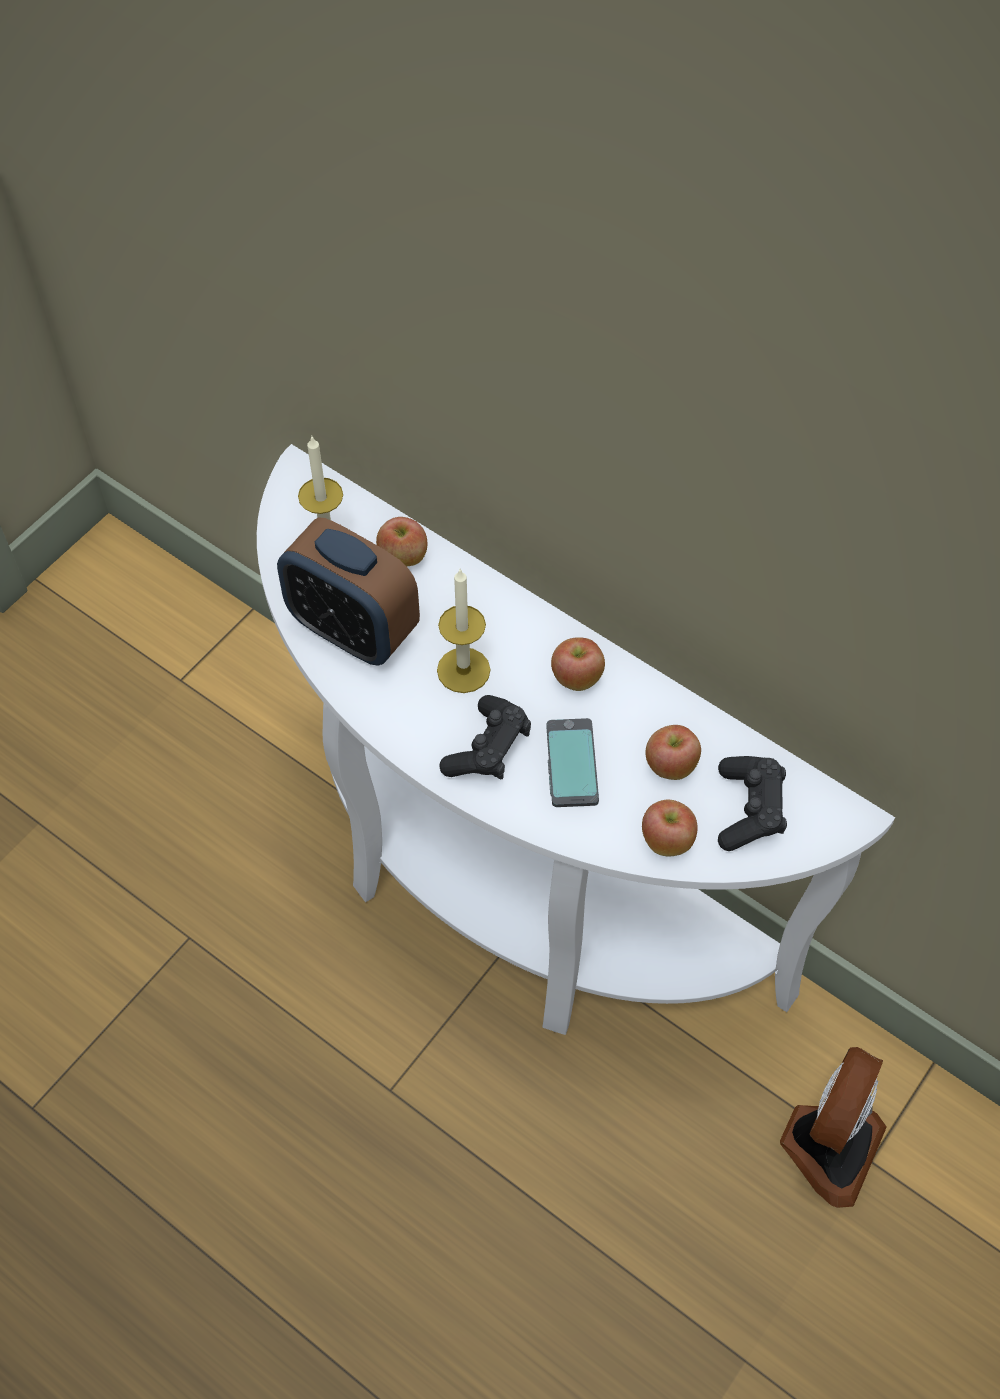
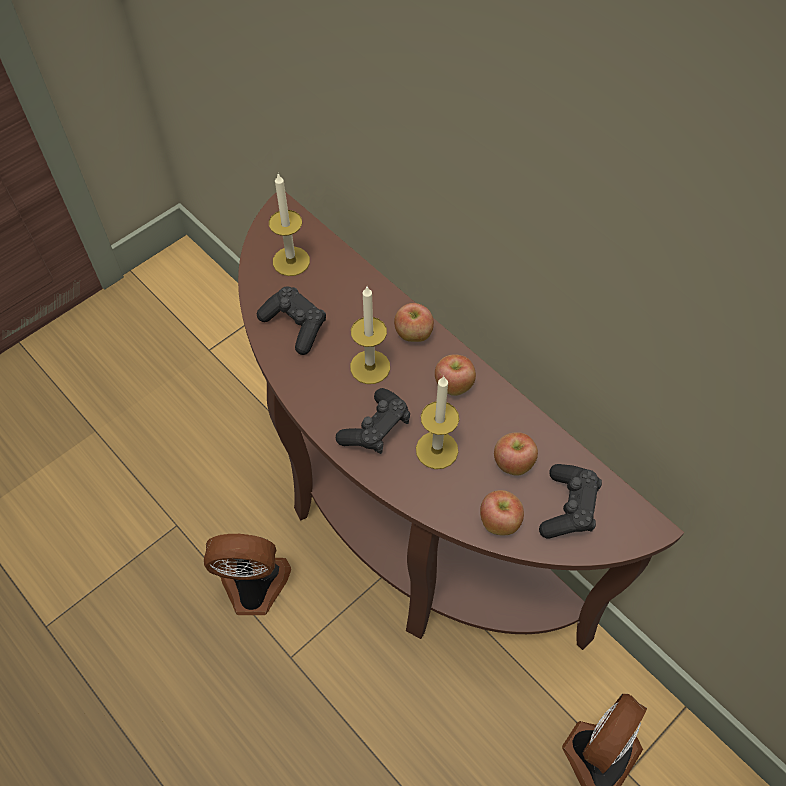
camera: 10 degrees right, 0 degrees up
(318, 1004) = (253, 586): none -> fan
(353, 630) = (295, 326): alarm clock -> black game controller
(403, 558) = (343, 279): apple -> apple (413, 335)
(508, 890) = (400, 528): white console table -> brown console table
(571, 763) = (437, 450): phone -> candle

